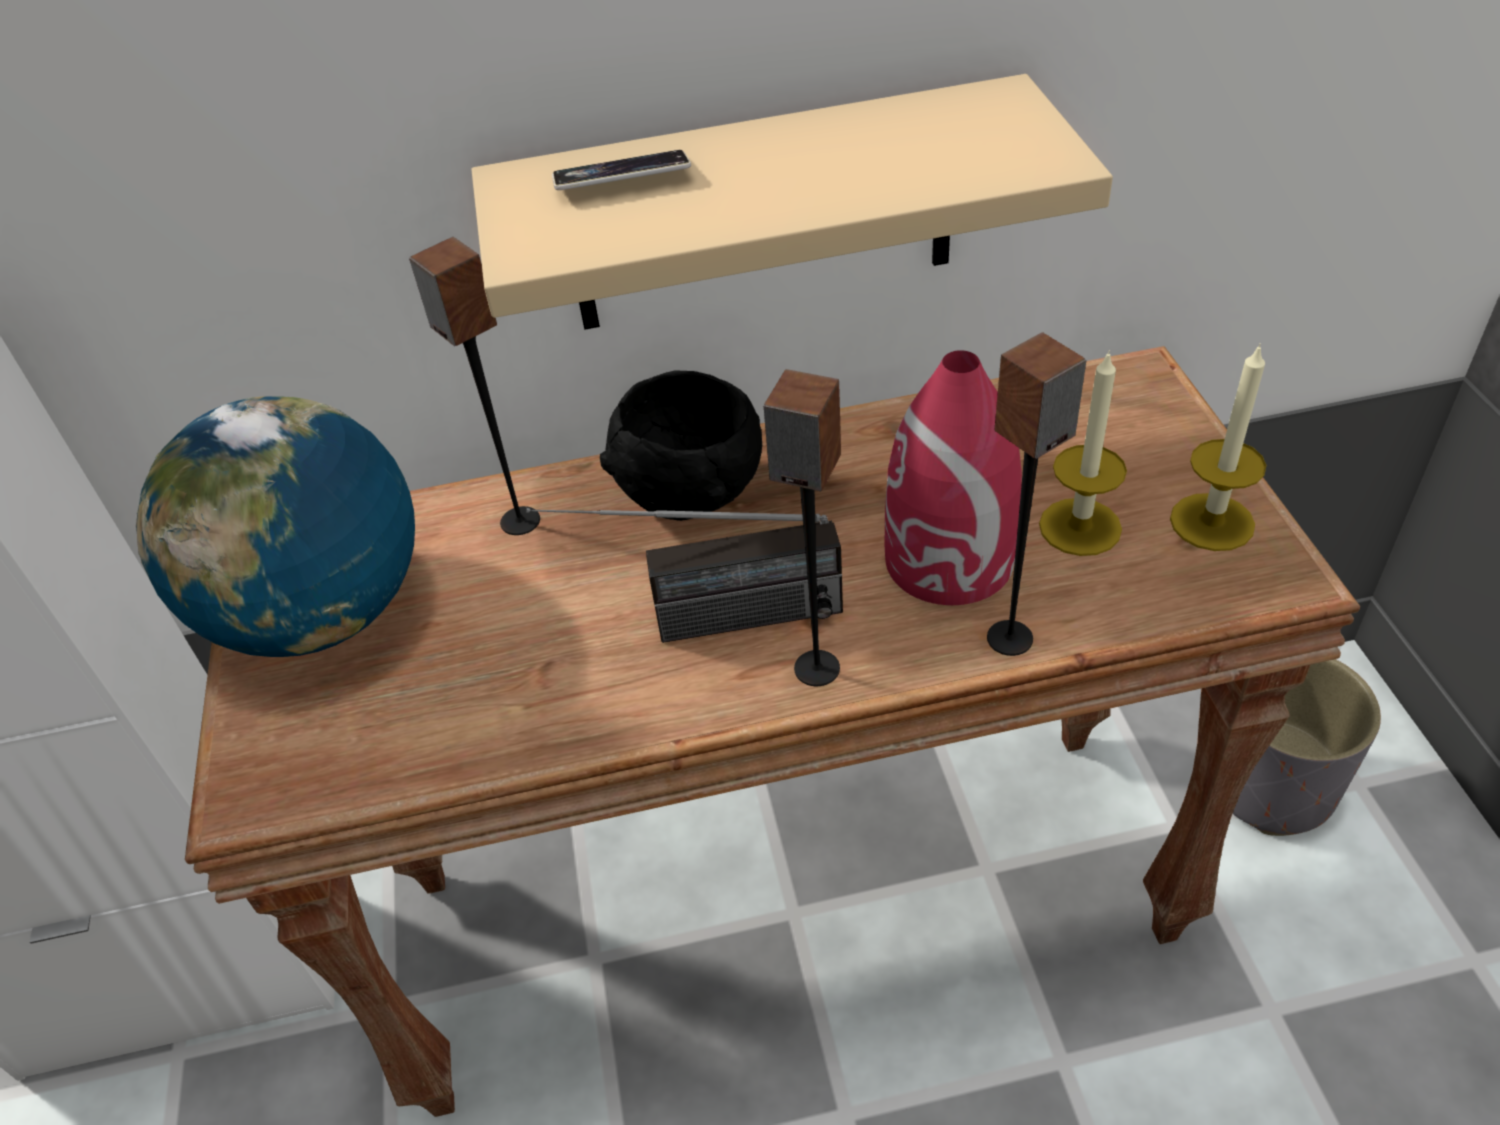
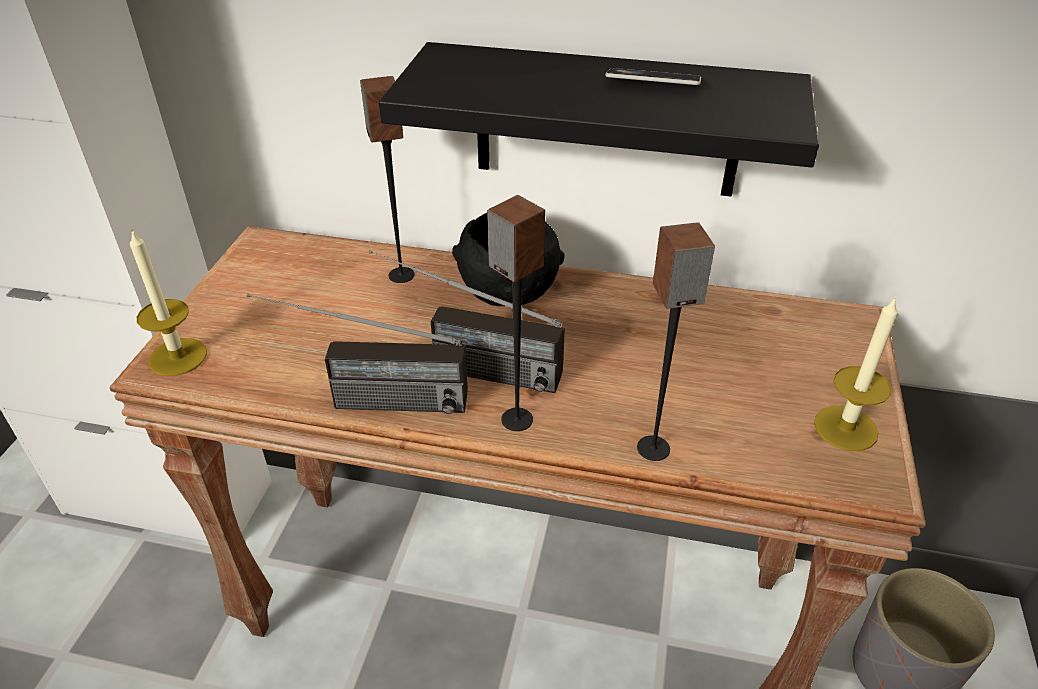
camera: 20 degrees right, 5 degrees down
(322, 614) = (263, 287): globe -> none
(596, 724) = (366, 401): none -> radio
(622, 179) = (504, 68): phone -> phone (652, 83)
(761, 210) = (606, 121): beige shelf -> black shelf
(950, 560) = (645, 387): red vase -> none
(1080, 527) = (747, 398): candle -> candle (178, 357)

